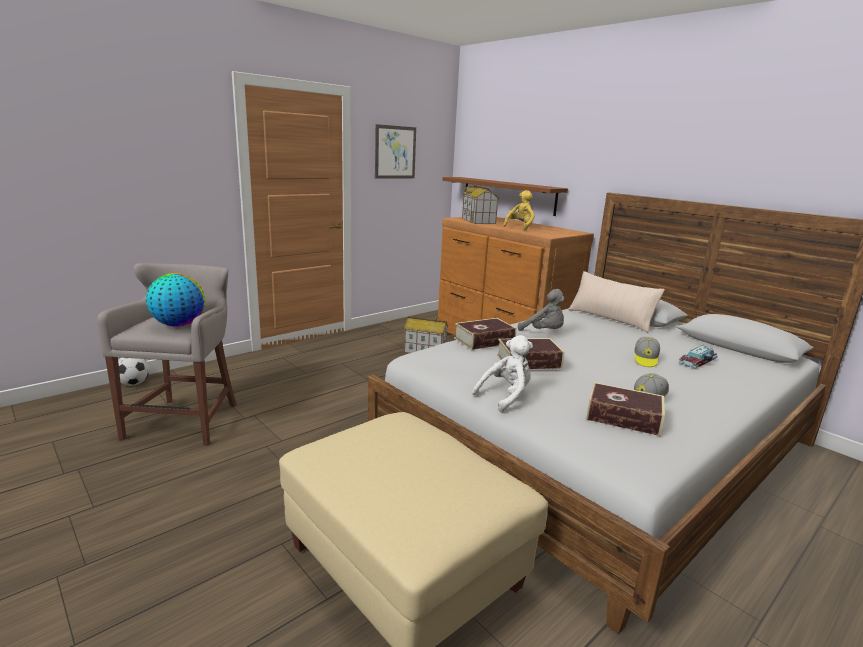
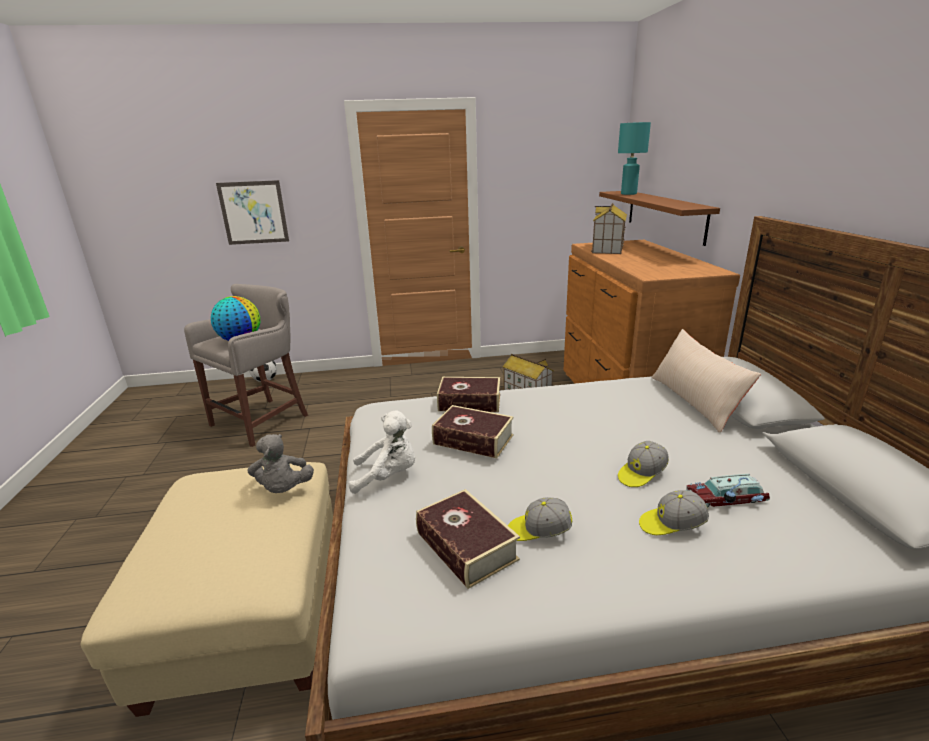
camera: 35 degrees right, 5 degrees up
(395, 152) = (536, 166): picture -> picture (253, 212)
(473, 179) = (629, 194): none -> turquoise table lamp
(519, 227) = (642, 260): yellow plush toy -> none
(544, 332) = (564, 404): grey plush toy -> grey plush toy (284, 490)
(696, 379) = (671, 525): none -> cap

